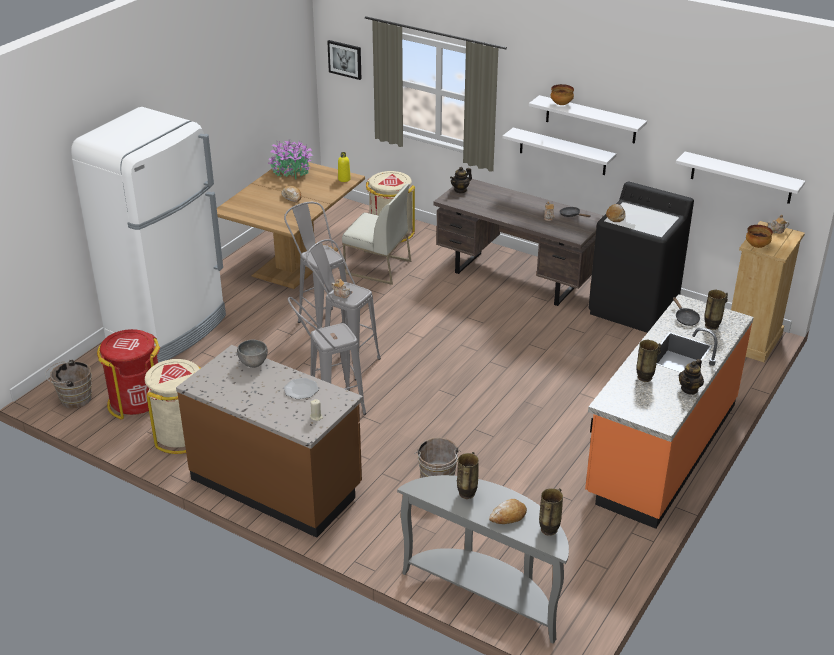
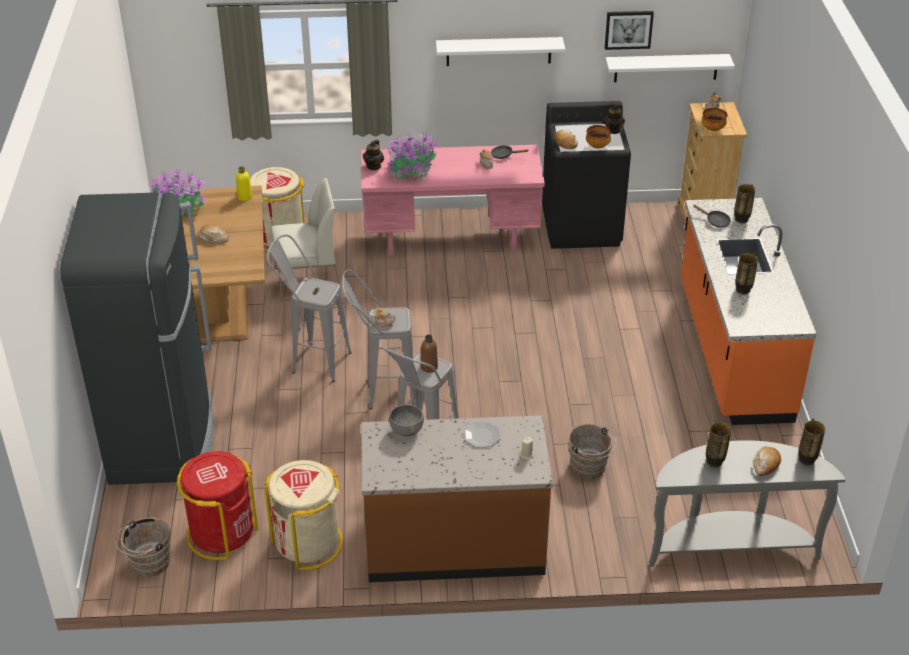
camera: 35 degrees left, 5 degrees up
(168, 329) = (163, 440): white fridge -> black fridge
(337, 335) = (429, 367): none -> brown bottle
(345, 59) = (174, 58): picture -> picture (628, 29)
(484, 202) = (411, 171): none -> potted plant
(517, 278) = (452, 238): brown desk -> pink desk
(561, 104) = (468, 44): bowl -> bowl (598, 146)
(562, 151) = (468, 92): white shelf -> none
(689, 389) = (785, 285): teapot -> teapot (613, 130)

